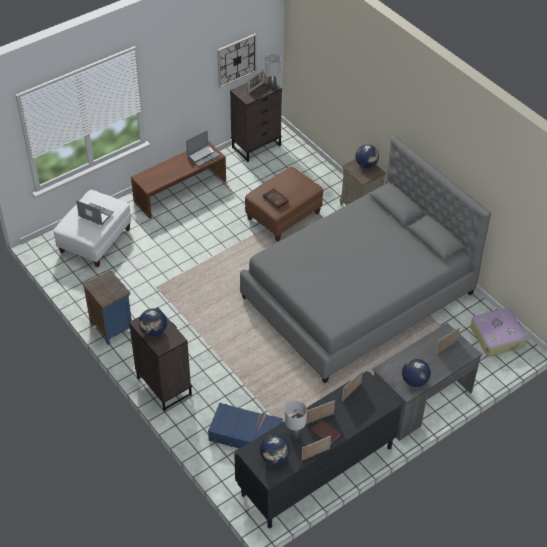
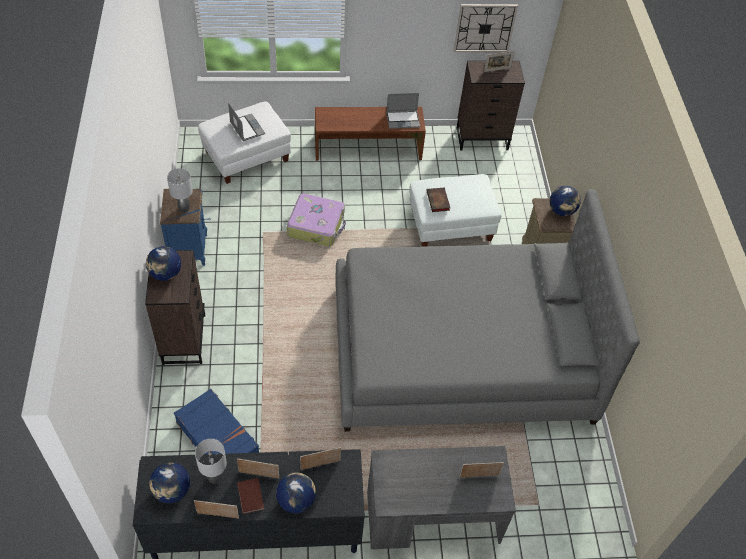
camera: 30 degrees right, 5 degrees up
(271, 86) = (515, 76): grey table lamp -> grey table lamp (184, 208)
(283, 216) = (450, 225): brown ottoman -> white ottoman
(414, 381) = (406, 495): globe -> globe (296, 500)
(497, 336) = (585, 493): suitcase -> suitcase (316, 225)

